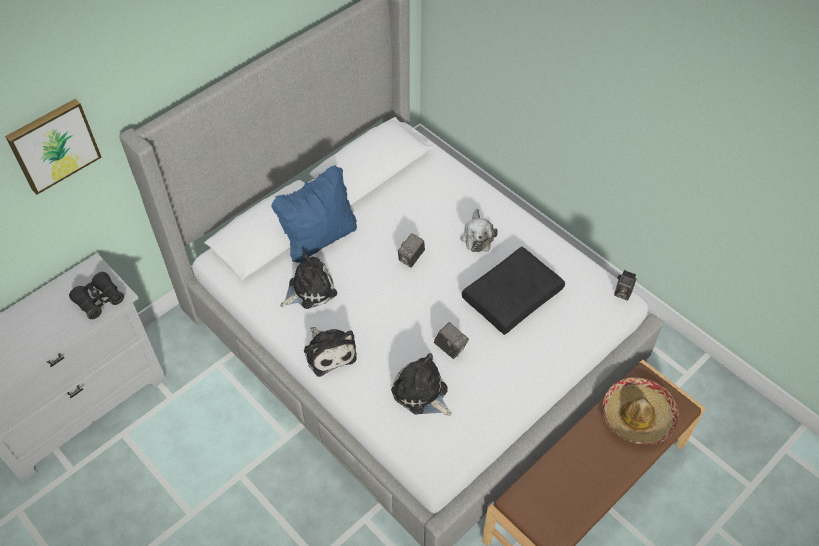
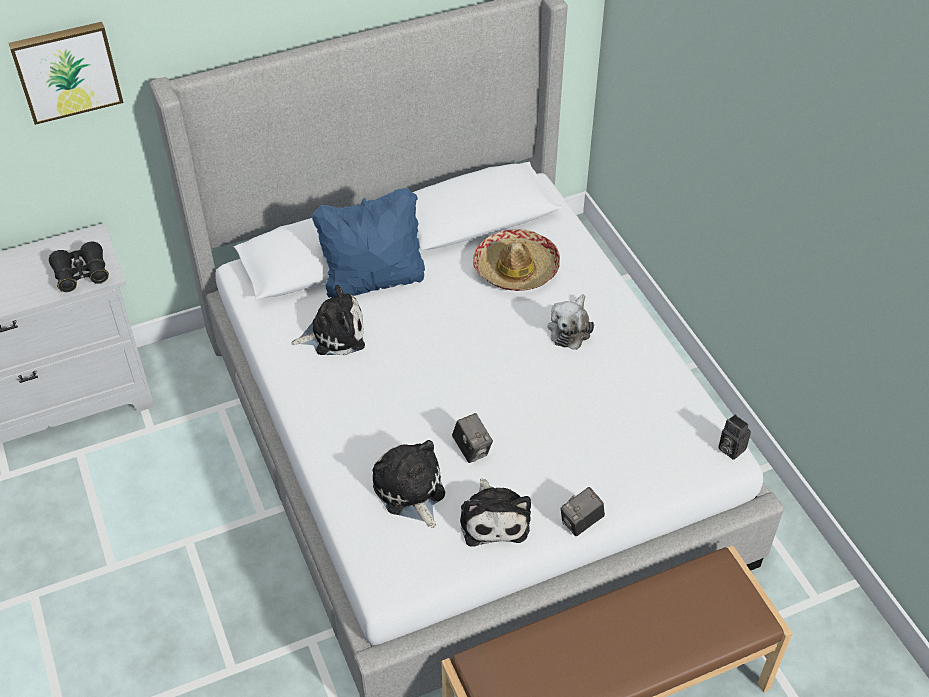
camera: 20 degrees right, 5 degrees down
(329, 352) = (322, 411): plush toy -> plush toy (494, 518)
(411, 258) = (474, 332): camera -> camera (581, 523)
(511, 295) = (581, 410): black pillow -> none
(637, 416) = (690, 612): hat -> hat (516, 269)

